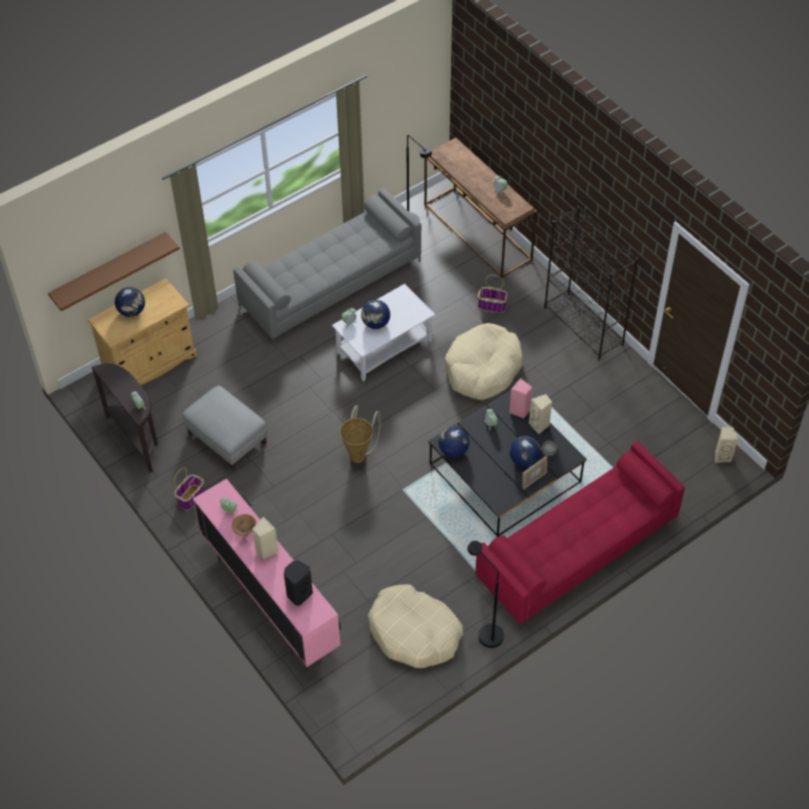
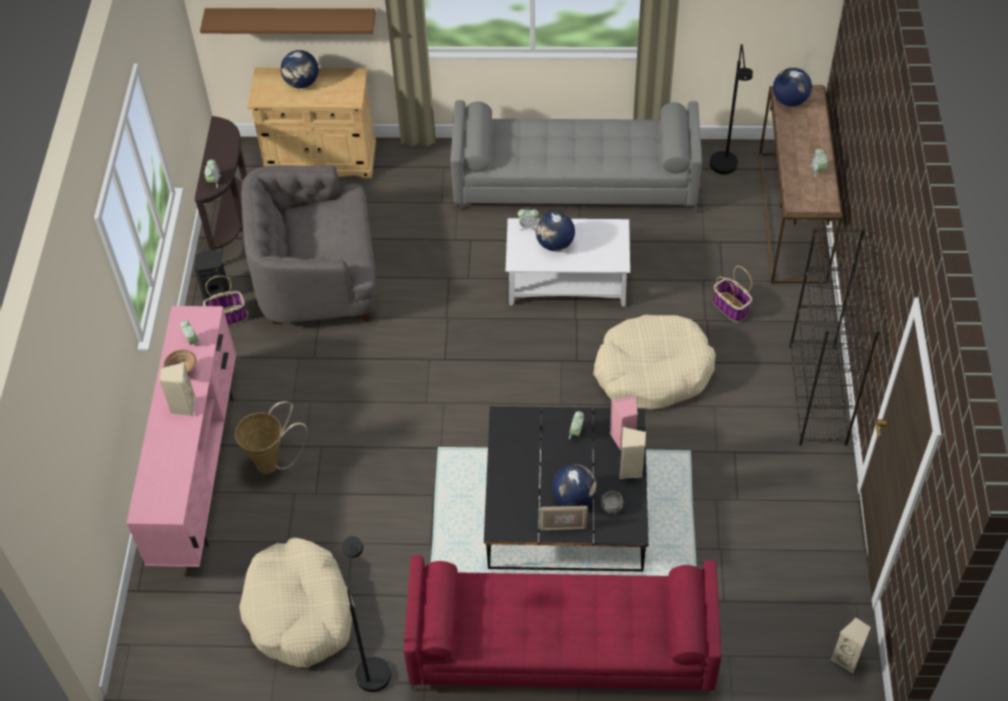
camera: 40 degrees right, 0 degrees up
(226, 438) = (318, 279): grey ottoman -> grey armchair
(299, 594) = (168, 474): black speaker -> black speaker (217, 292)
(359, 454) = (431, 380): basket -> basket (273, 463)
(453, 450) = (506, 435): globe -> globe (789, 101)

